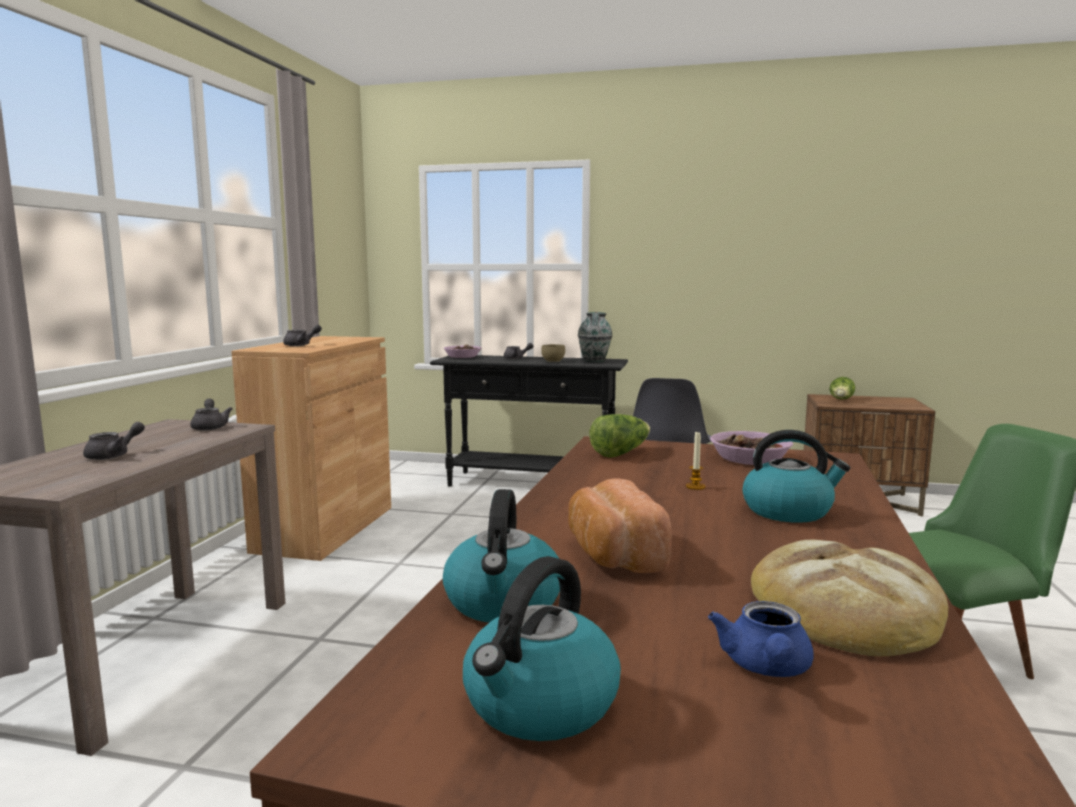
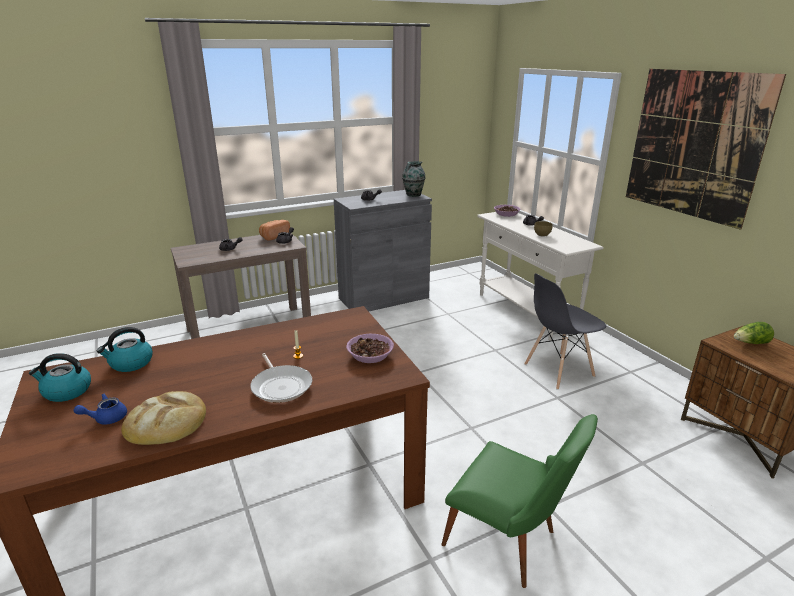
camera: 50 degrees right, 15 degrees up
(325, 528) = (383, 298): brown cabinet -> grey cabinet
(531, 484) = (526, 312): black console table -> white console table
(594, 361) = (569, 242): vase -> vase (413, 195)
(612, 555) = (188, 366): bread -> bread (274, 236)
(620, 453) = (339, 323): lettuce -> none
(703, 225) = (693, 145): none -> picture
(788, 511) = (281, 386): kettle -> frying pan

